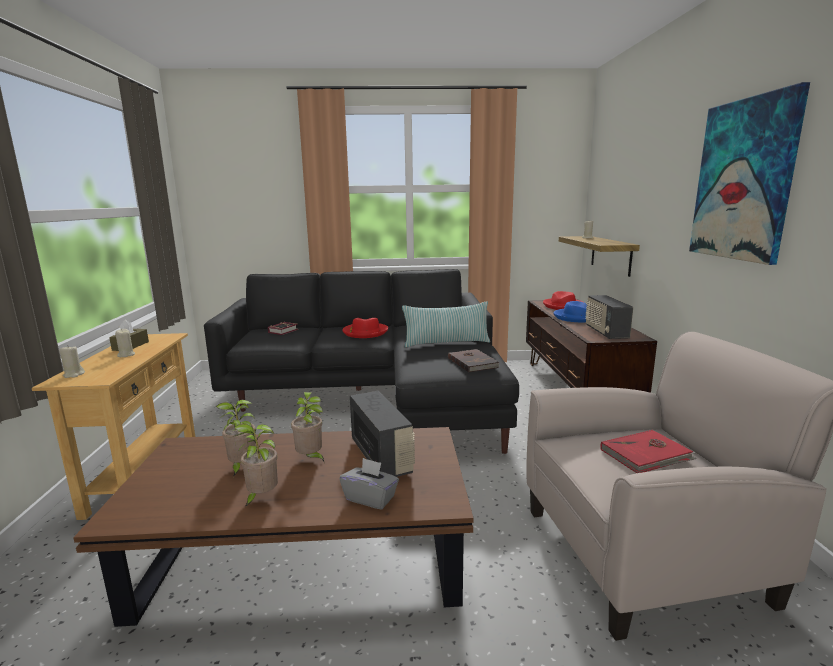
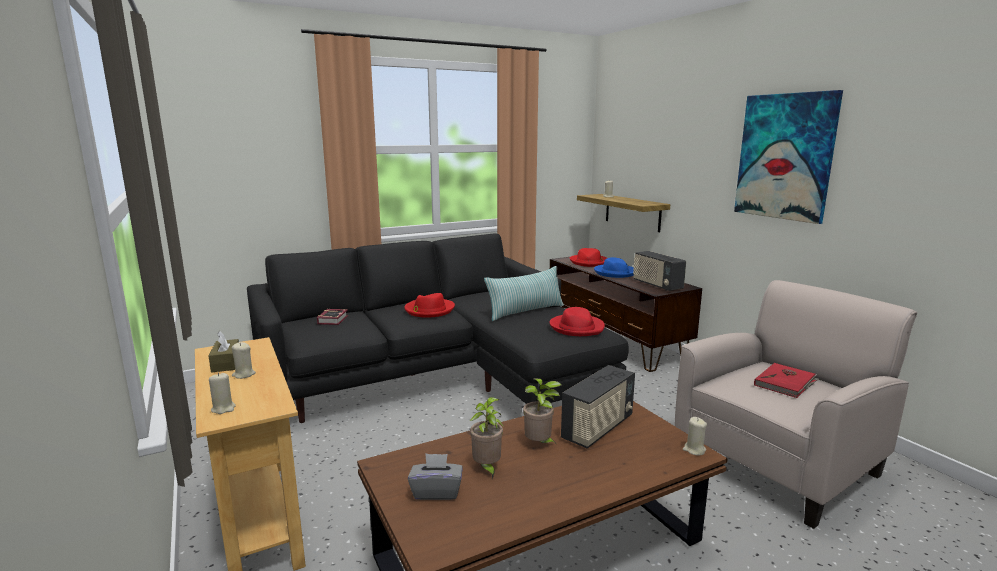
camera: 25 degrees left, 0 degrees up
(261, 497) = (545, 489): potted plant -> none
(370, 498) = (636, 464): grey tissue box -> grey tissue box (436, 492)
(381, 457) = (598, 428): radio -> radio turned 90 degrees clockwise
(447, 500) = (694, 450): none -> beige candle
(473, 362) = (577, 327): brown book -> red hat

